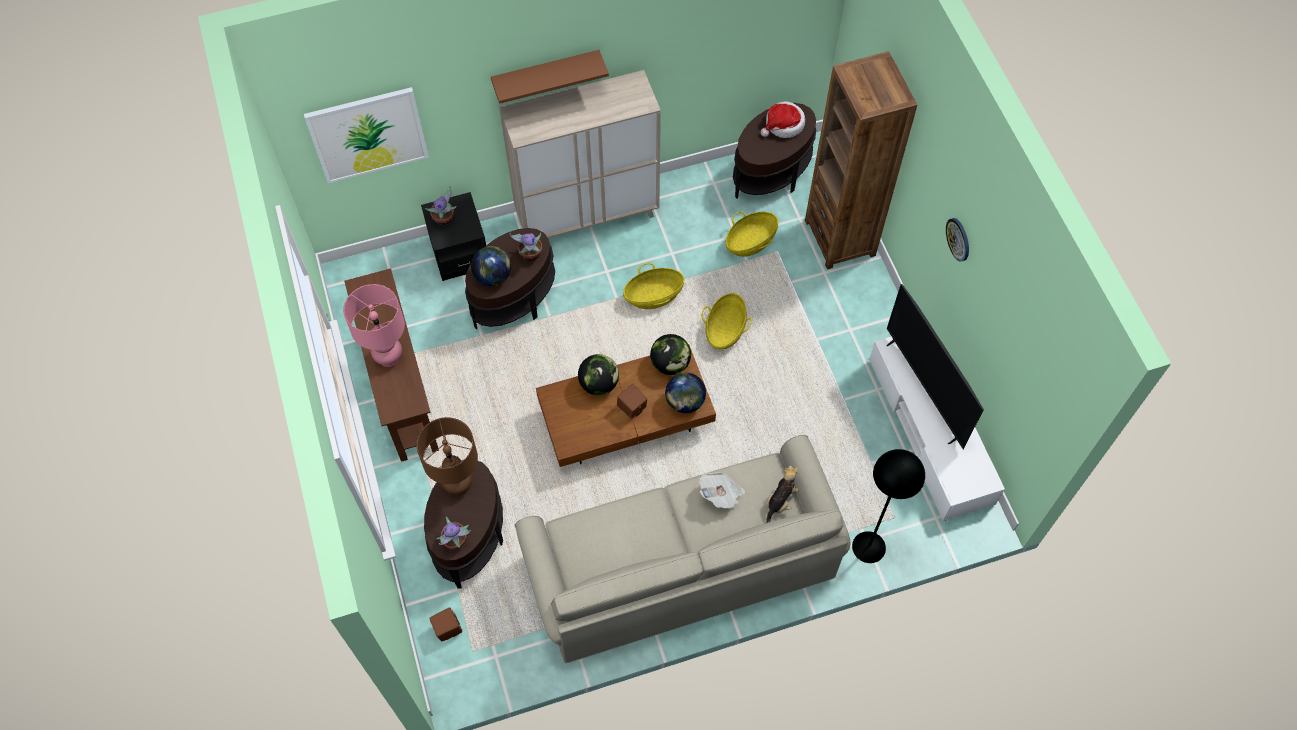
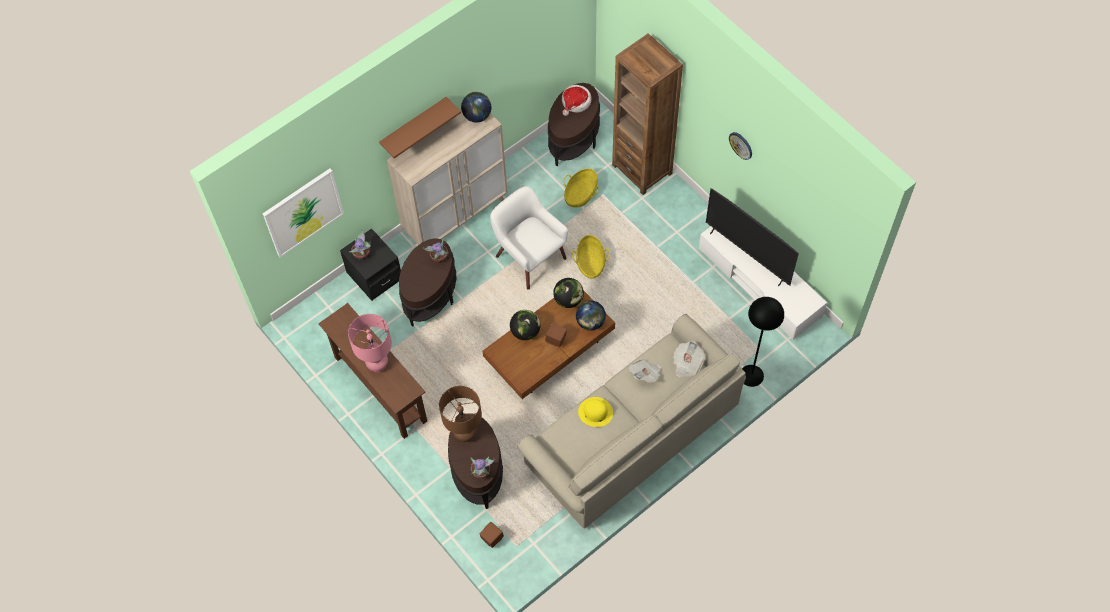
camera: 20 degrees left, 0 degrees up
(493, 277) = (420, 283): globe -> globe (477, 116)
(634, 519) = (595, 412): none -> yellow hat
(653, 296) = (529, 257): basket -> white armchair
(780, 501) = (687, 364): plush toy -> newspaper

